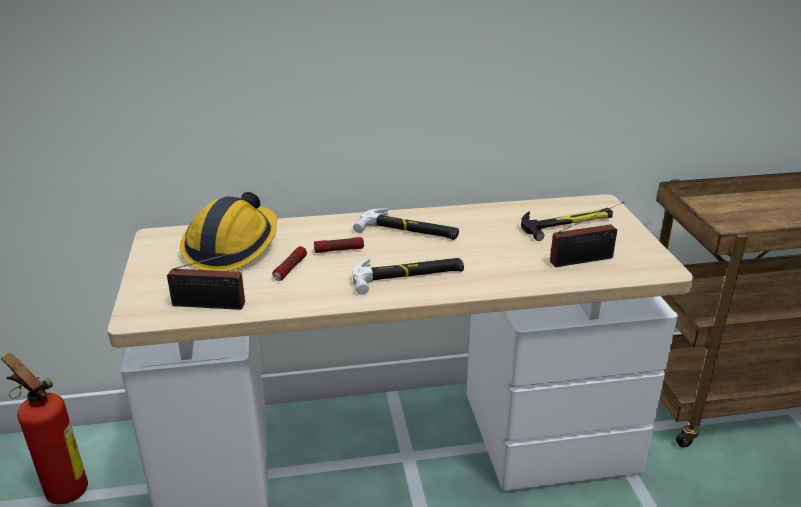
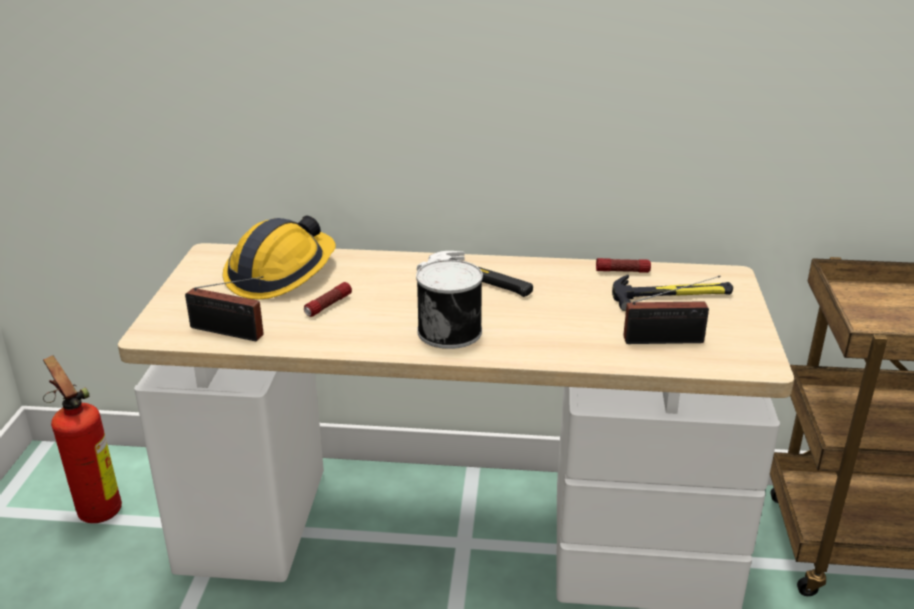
camera: 15 degrees right, 0 degrees up
(339, 250) = (390, 292): flashlight -> flashlight (622, 271)
(408, 276) = (451, 331): hammer -> can

